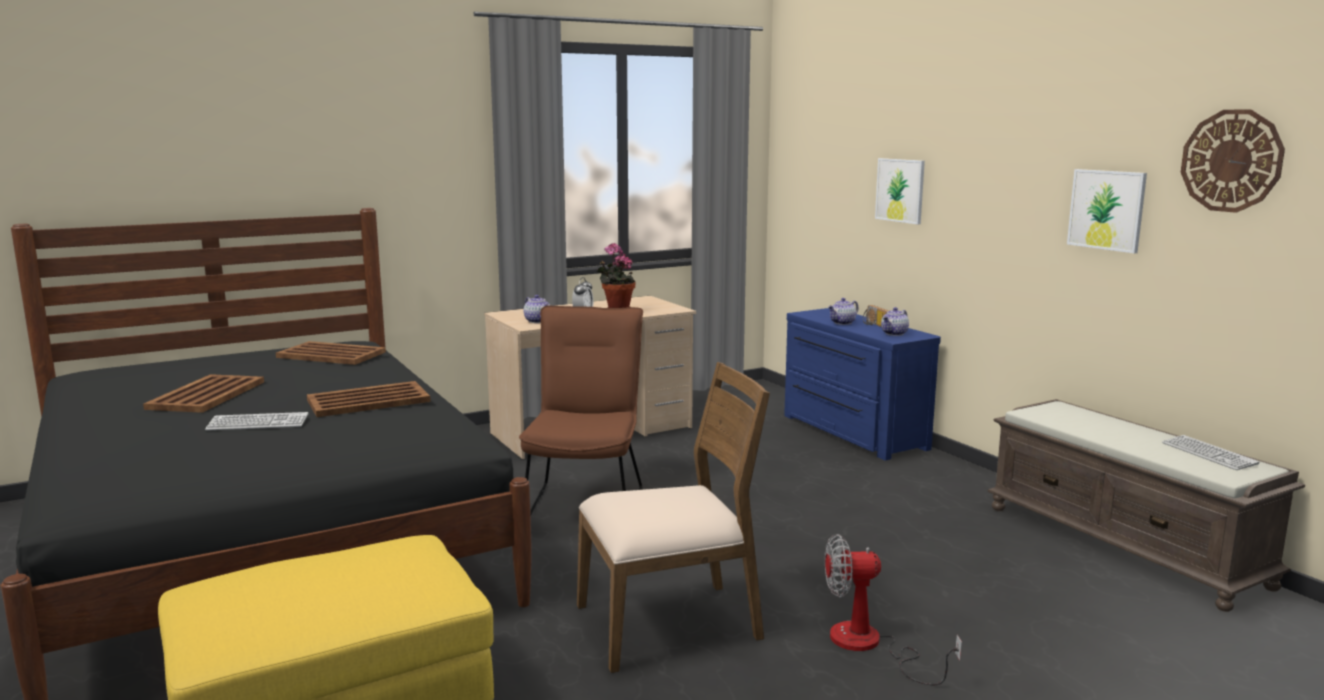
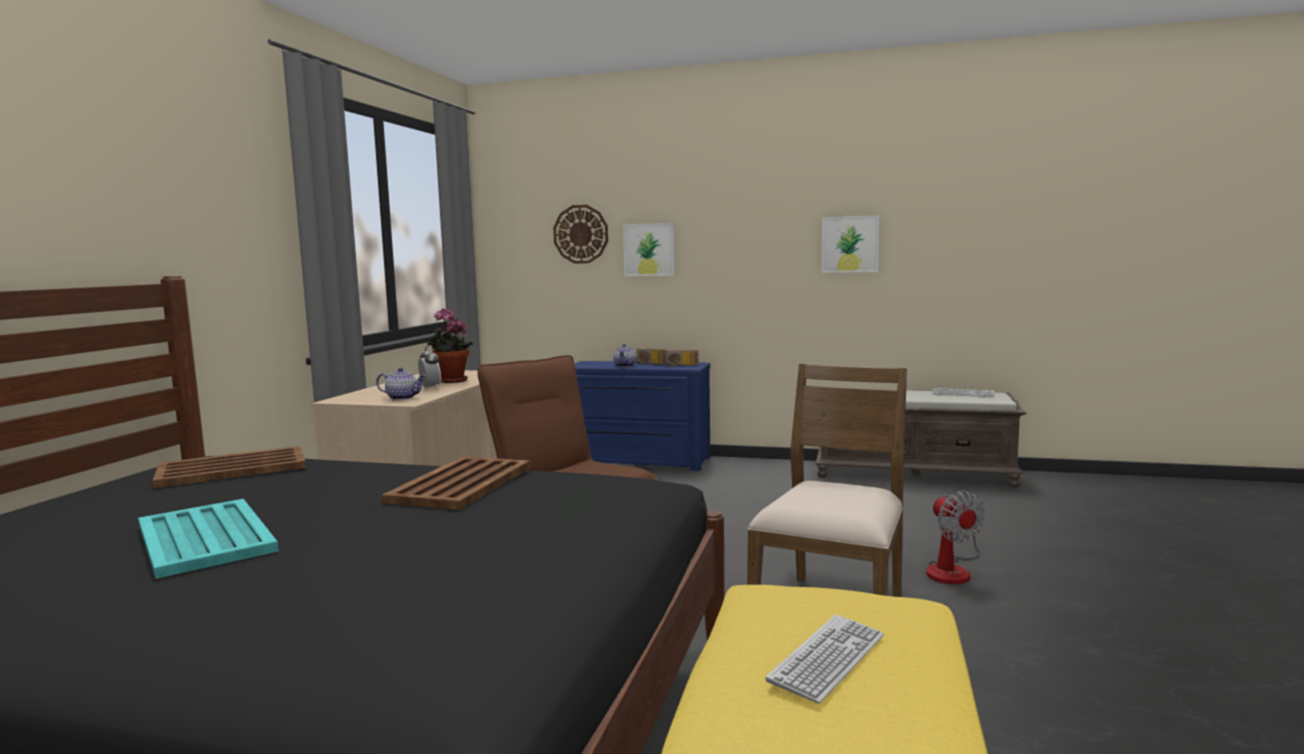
camera: 45 degrees left, 5 degrees down
(206, 395) = (205, 539): brown tray -> turquoise tray
(258, 423) = (410, 534): keyboard -> keyboard (828, 659)
(870, 646) = (952, 570): fan -> fan turned 60 degrees counterclockwise
(894, 334) = (680, 365): teapot -> radio
(1231, 161) = (940, 202): wall clock -> wall clock (581, 234)

